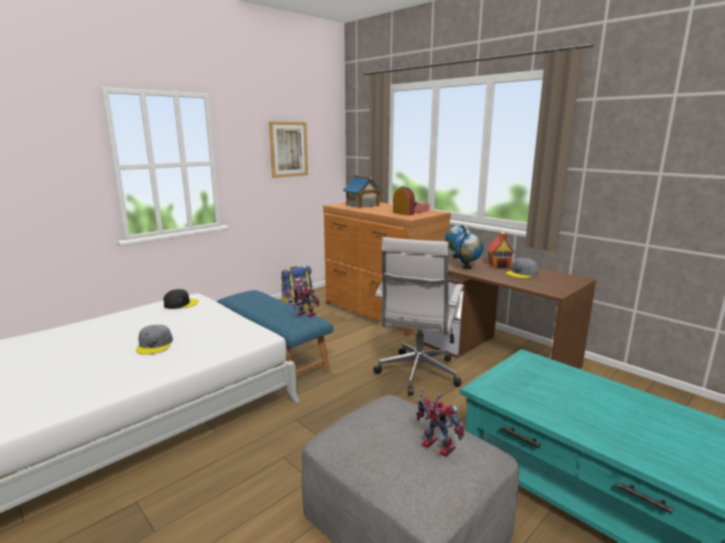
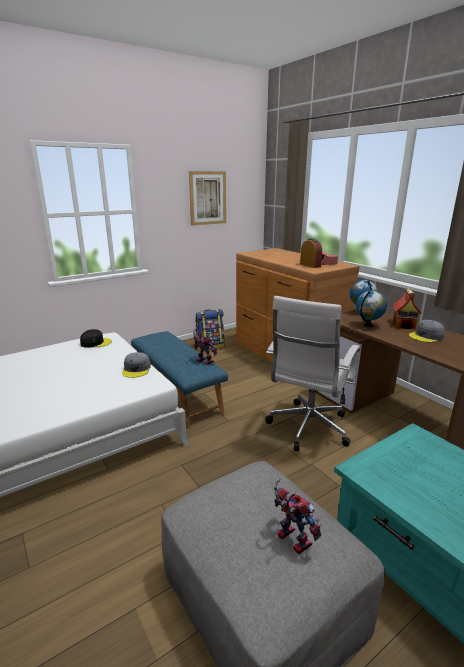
camera: 10 degrees right, 5 degrees up
(155, 345) = (58, 385): grey cap -> grey cap (136, 369)
(362, 205) = (273, 254): toy house -> none

